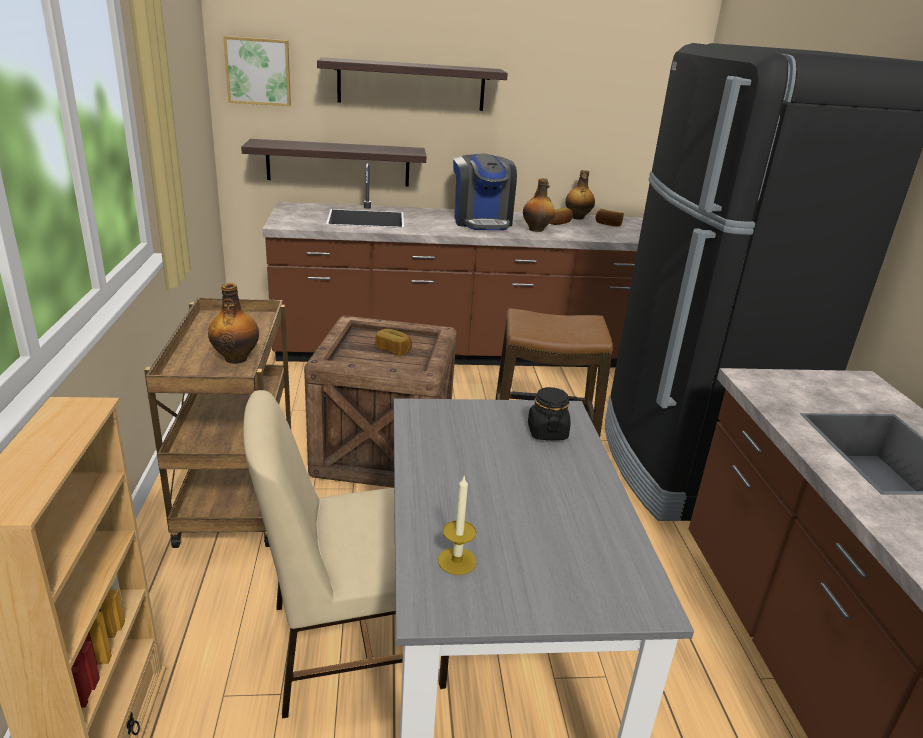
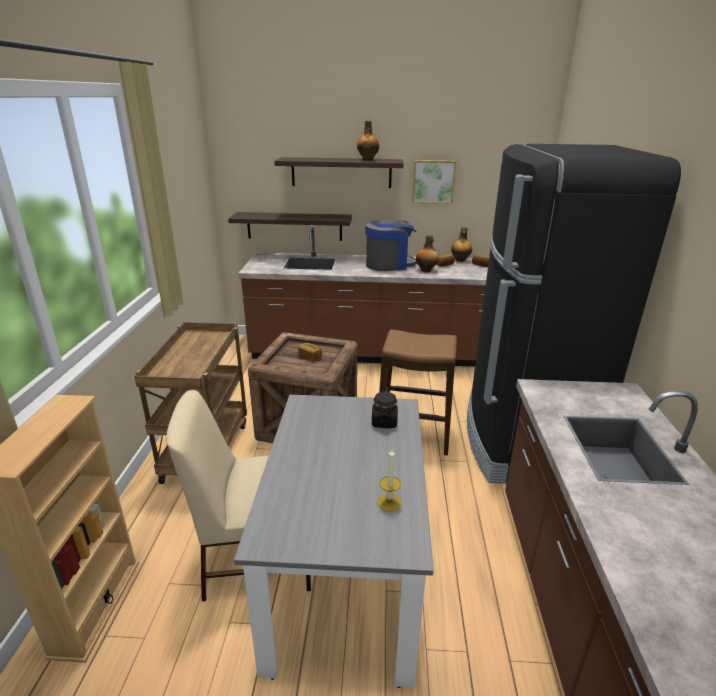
camera: 10 degrees right, 0 degrees up
(236, 358) = (197, 364): bottle -> bottle (368, 159)
(258, 71) = (241, 168): picture -> picture (433, 181)
(457, 561) = (290, 510): candle -> candle (389, 502)
(481, 222) = (389, 265): coffee machine -> coffee machine turned 105 degrees counterclockwise

